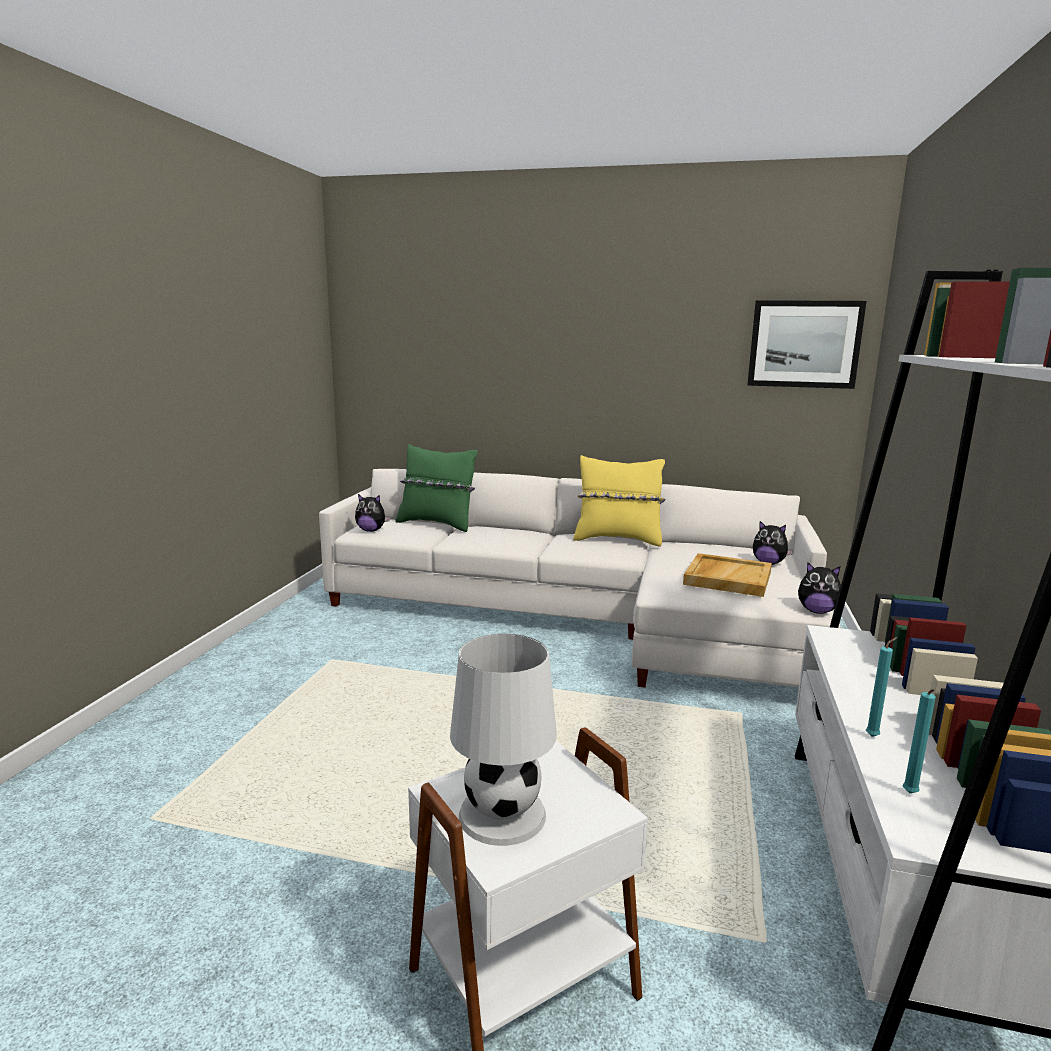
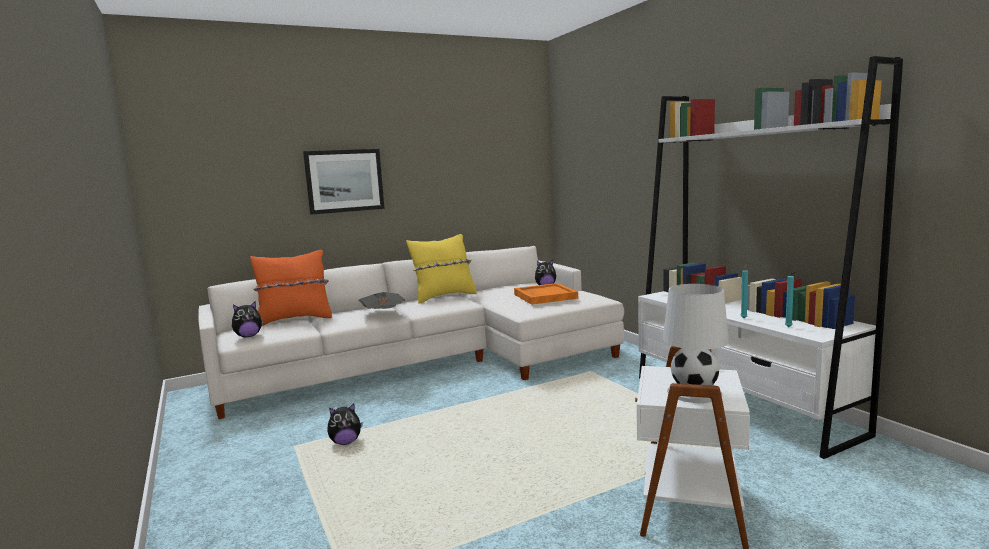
camera: 40 degrees left, 5 degrees down
(437, 524) = (295, 320): green pillow -> orange pillow
(515, 542) = (383, 313): none -> newspaper
(727, 578) = (544, 296): beige tray -> orange tray
(804, 344) = (515, 151): picture -> picture (344, 181)
(817, 611) = (606, 299): plush toy -> plush toy (345, 442)

